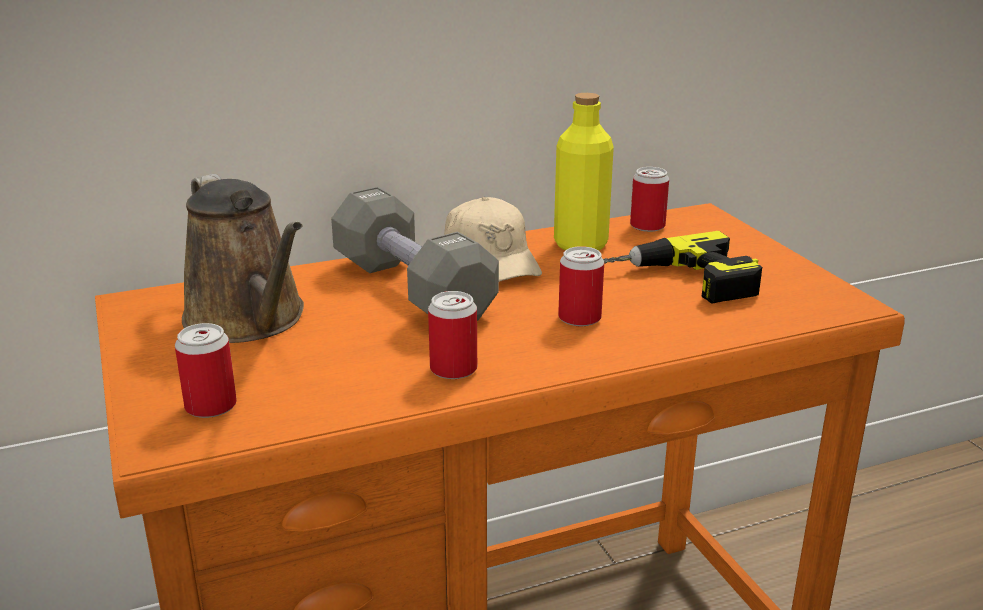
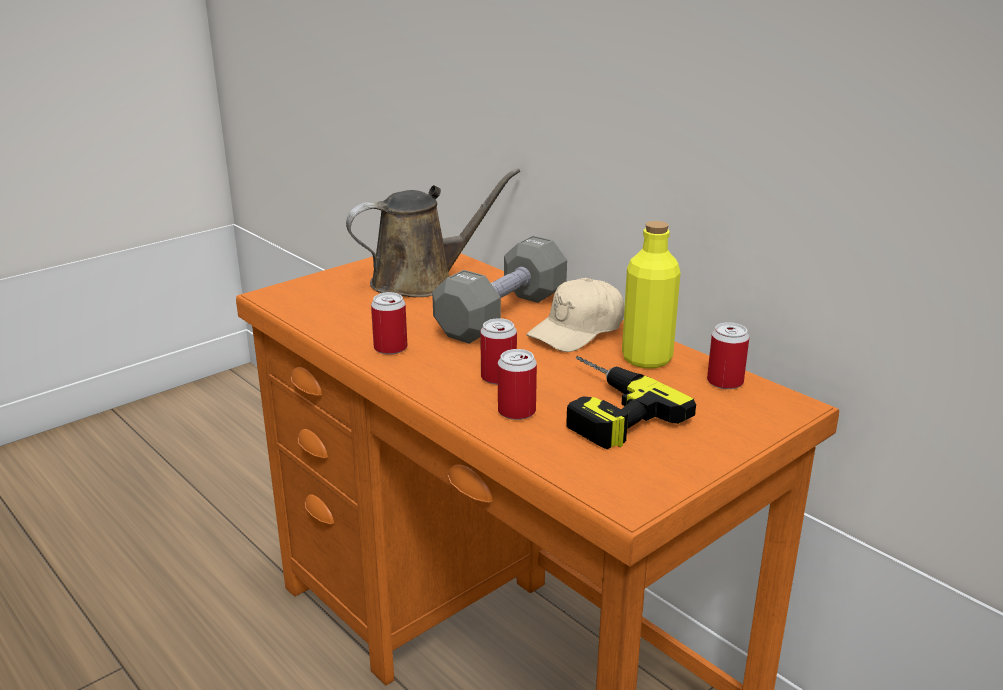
camera: 70 degrees right, 0 degrees up
(211, 406) = (313, 296): can -> can (516, 411)
(249, 320) = (421, 281): brown watering can -> brown watering can turned 150 degrees counterclockwise

